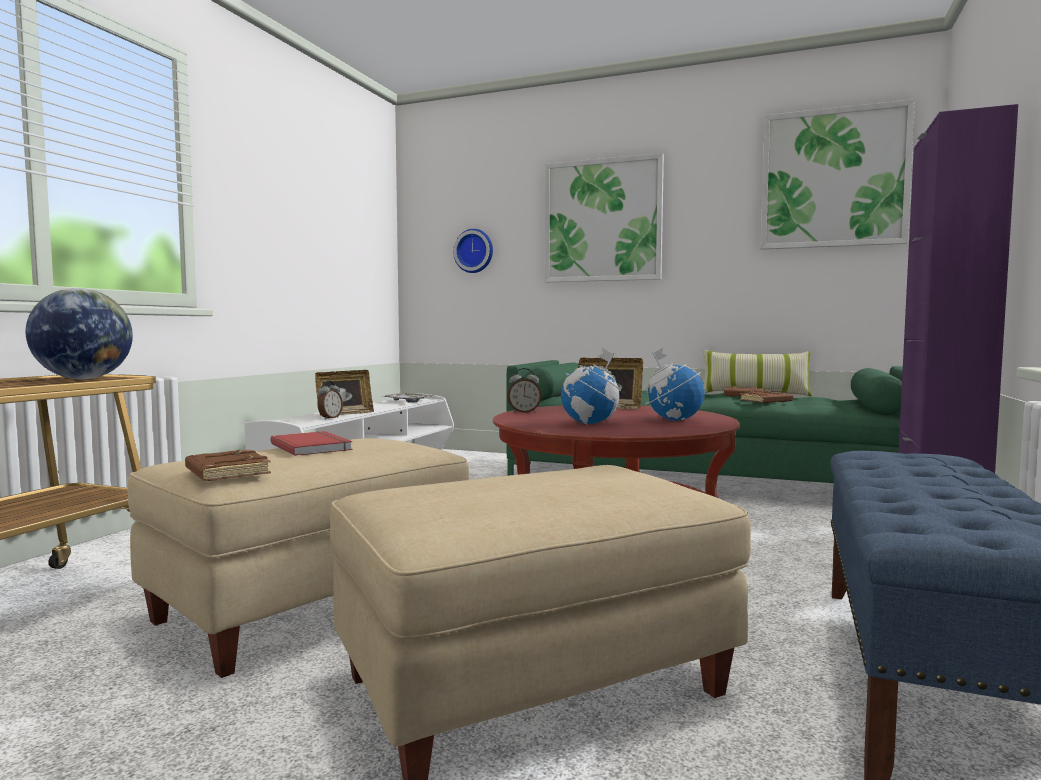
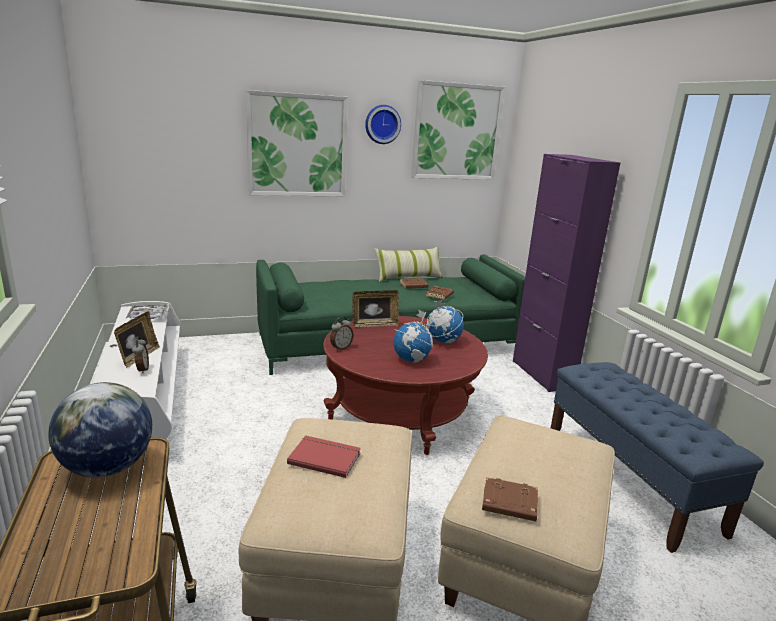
camera: 40 degrees left, 15 degrees up
(226, 473) = (358, 522): brown book -> brown book (508, 504)
(474, 251) = (175, 163): wall clock -> wall clock (382, 124)

